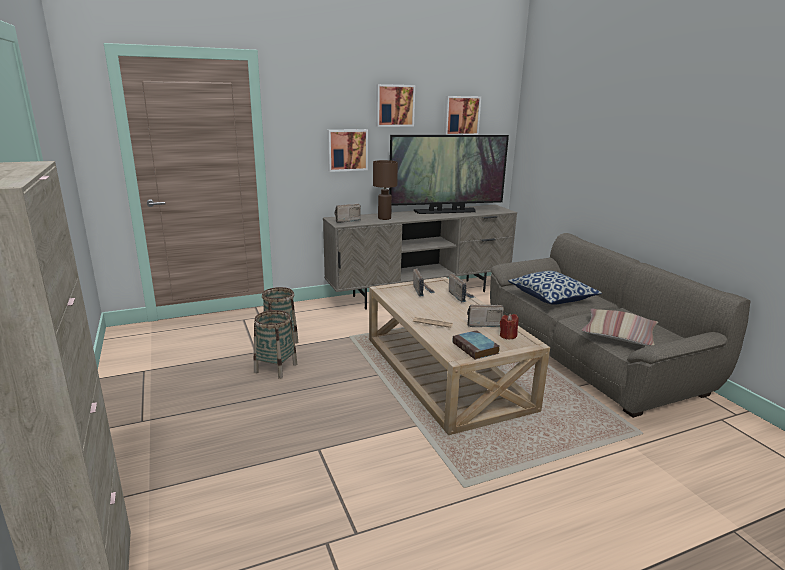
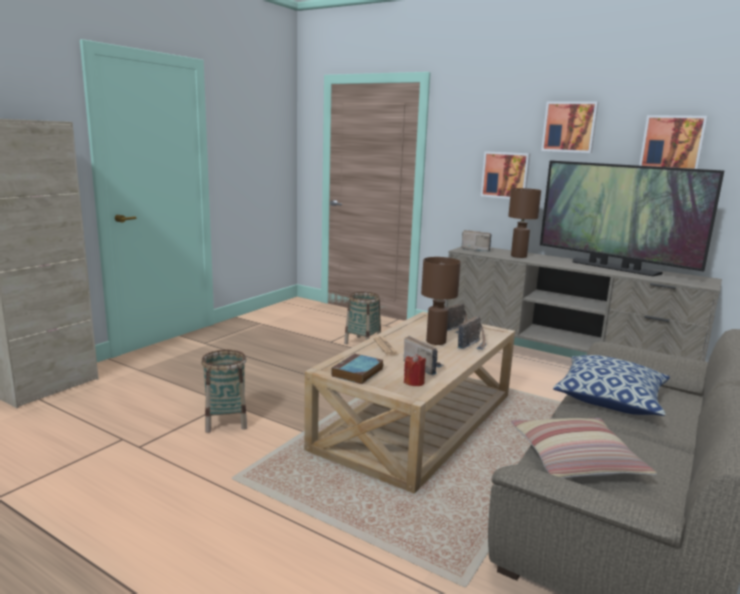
camera: 55 degrees right, 5 degrees down
(276, 368) = (318, 355): basket -> basket (226, 421)
(439, 304) = (436, 341): none -> brown table lamp

